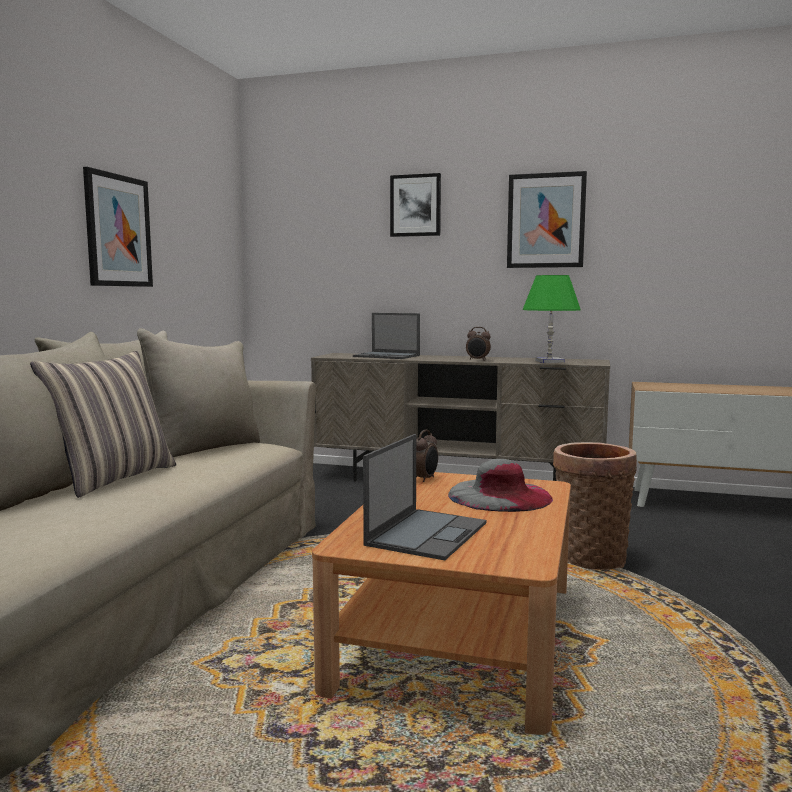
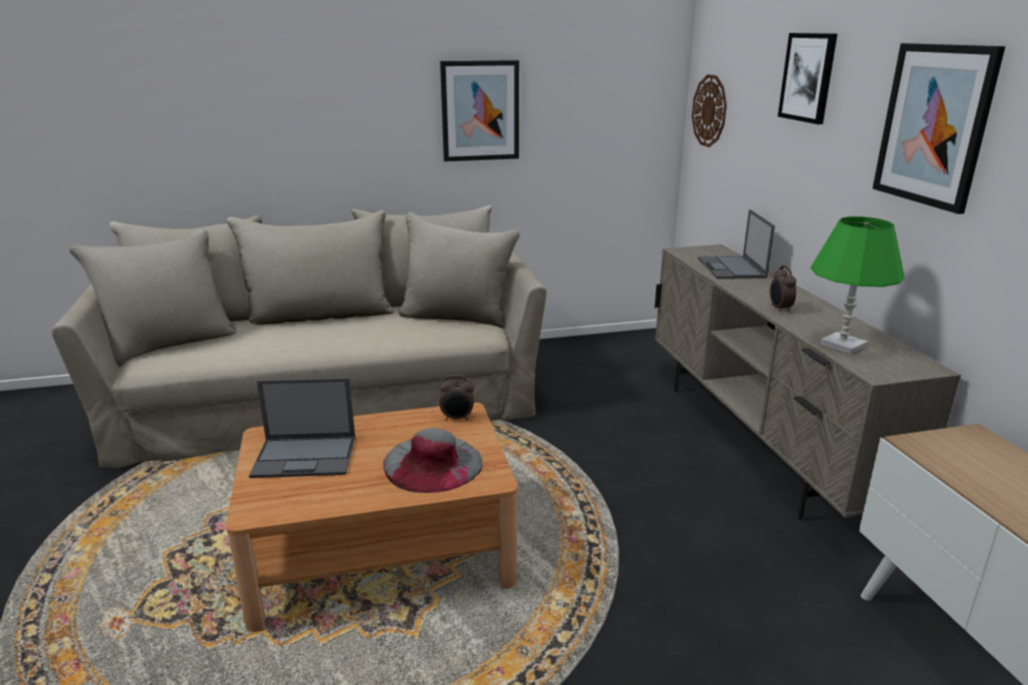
camera: 60 degrees right, 15 degrees up
(114, 478) = (347, 323): pillow -> none
(286, 246) = (709, 111): none -> wall clock
(589, 557) = (618, 587): basket -> none

